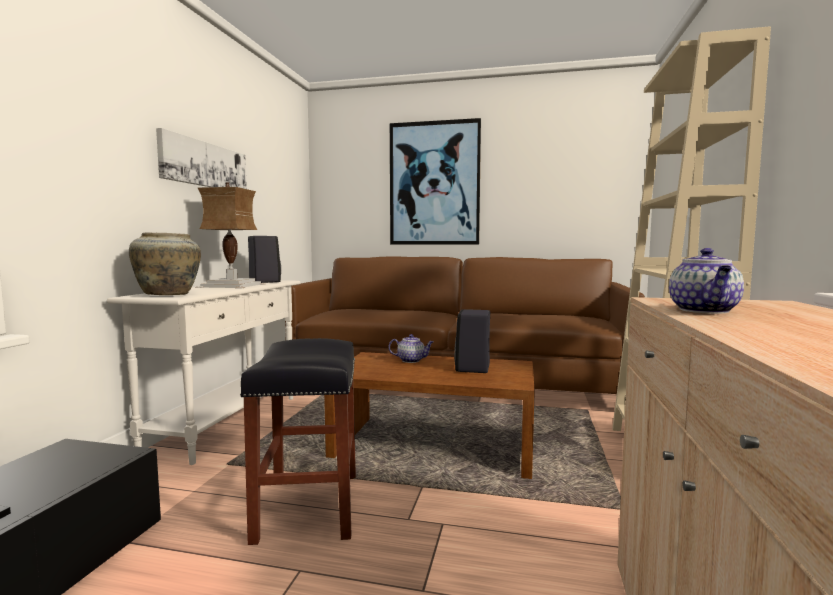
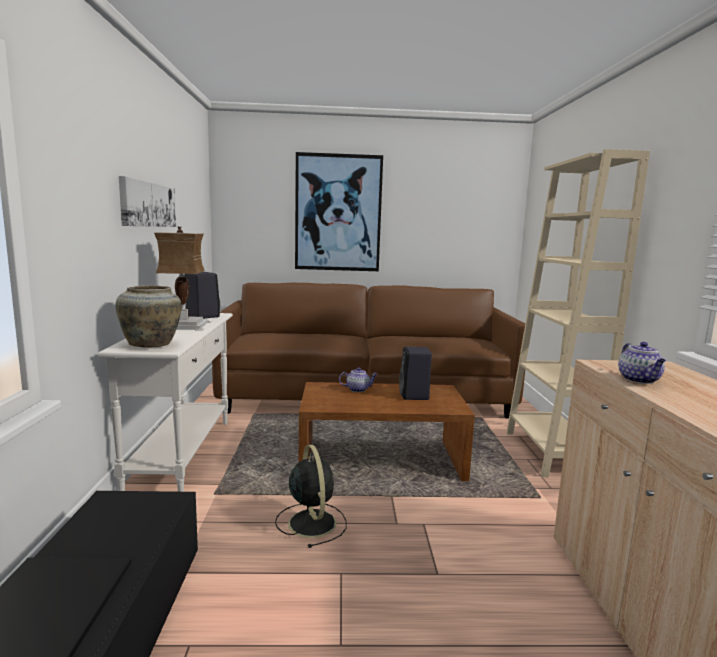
camera: 15 degrees left, 5 degrees up
(308, 505) = (311, 522): black stool -> black fan

